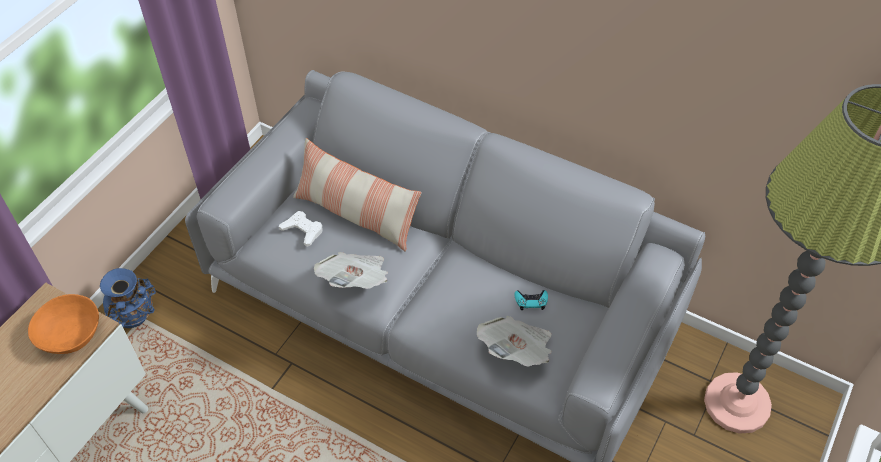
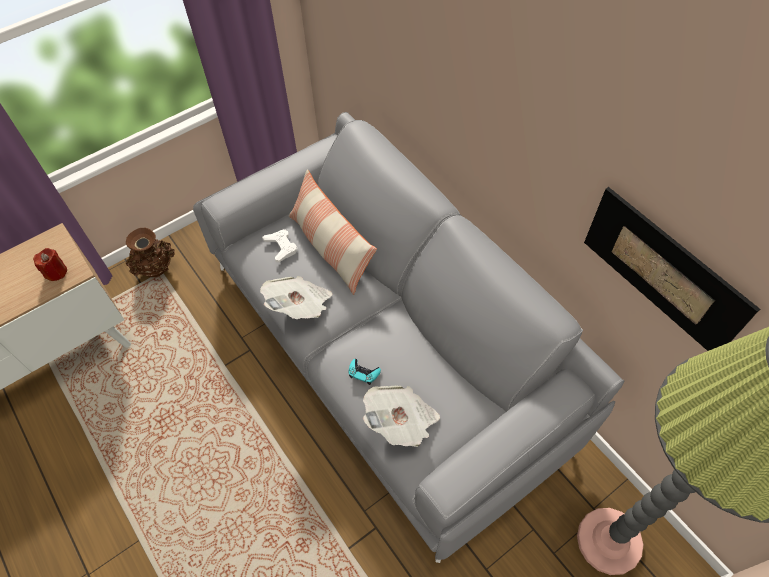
camera: 25 degrees right, 5 degrees up
(71, 334) = (56, 272): orange bowl -> red candle
(135, 318) = (157, 270): blue vase -> brown vase
(531, 301) = (437, 380): turquoise game controller -> turquoise game controller (363, 373)
(719, 109) = (663, 270): none -> picture

